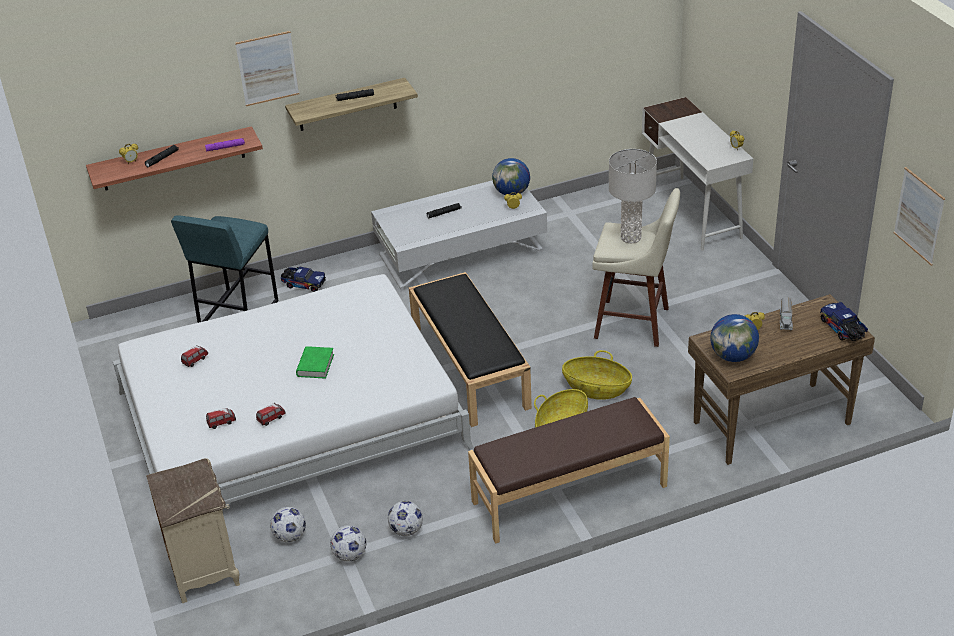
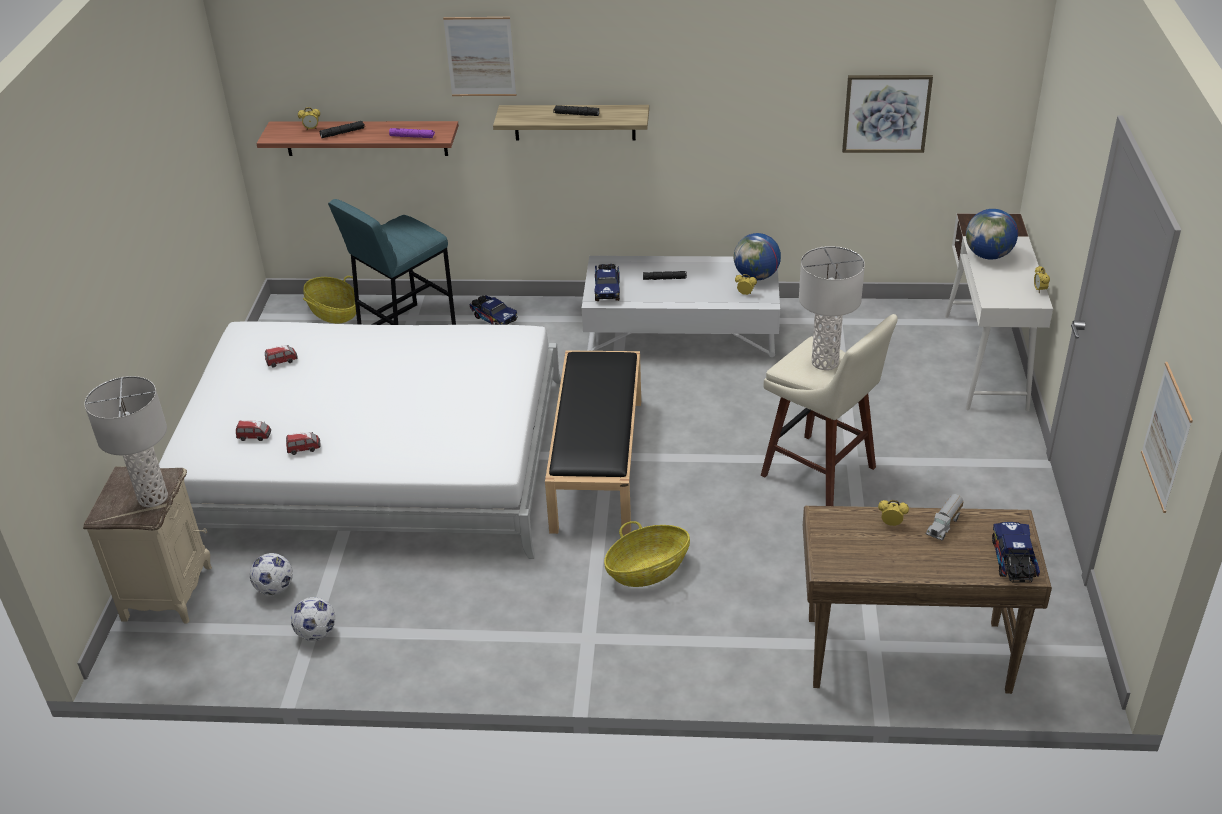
camera: 25 degrees right, 0 degrees up
(200, 486) = (152, 497): none -> white table lamp
(315, 365) = (392, 405): green book -> none
(406, 233) = (607, 289): none -> toy truck
(406, 530) = (393, 628): football -> none
(569, 494) = (599, 654): brown bench -> none
(580, 44) = (886, 113): none -> picture
(596, 389) = (721, 537): basket -> basket (334, 312)
(733, 356) = (840, 549): globe -> globe (988, 255)

